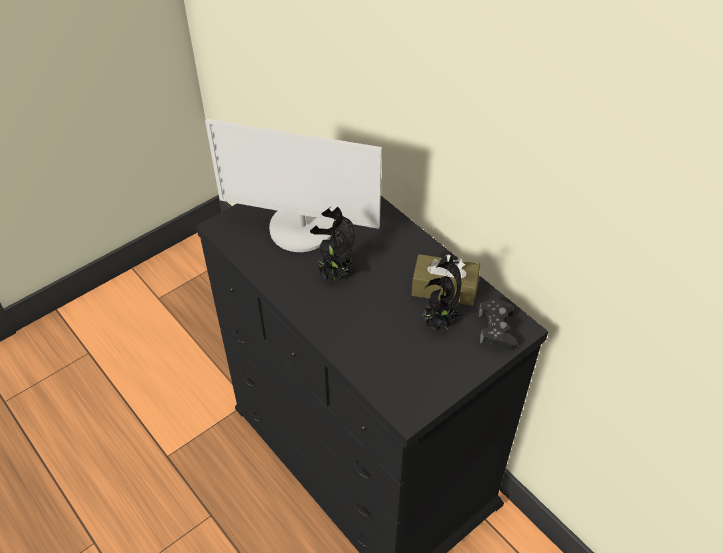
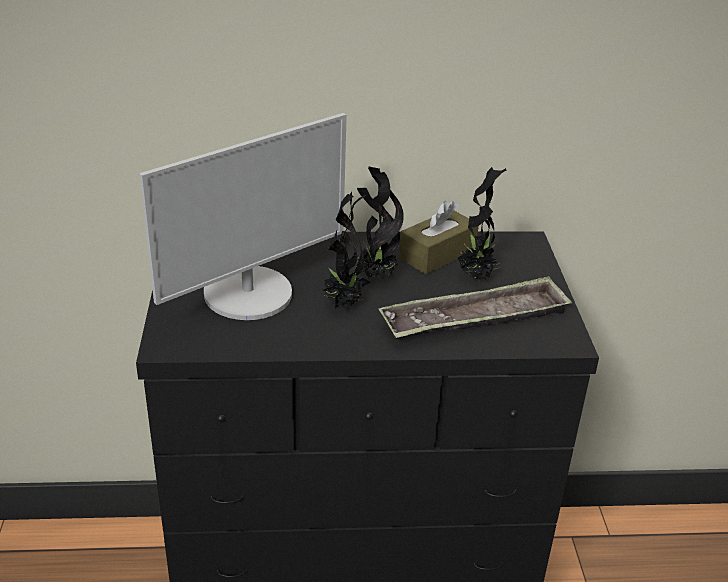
camera: 55 degrees left, 15 degrees down
(381, 272) = (375, 277): none -> potted plant
(384, 349) = (475, 319): none -> tray
(496, 329) = (515, 252): black game controller -> none

